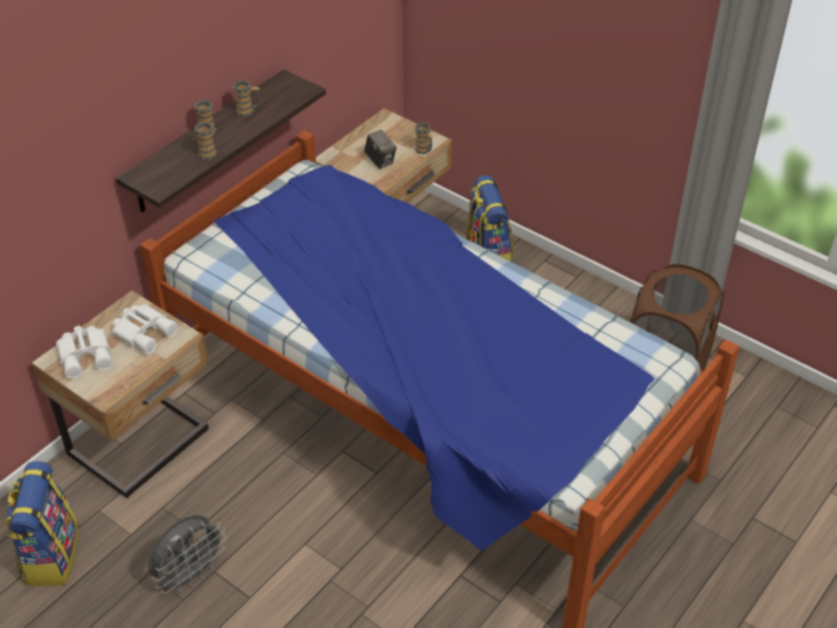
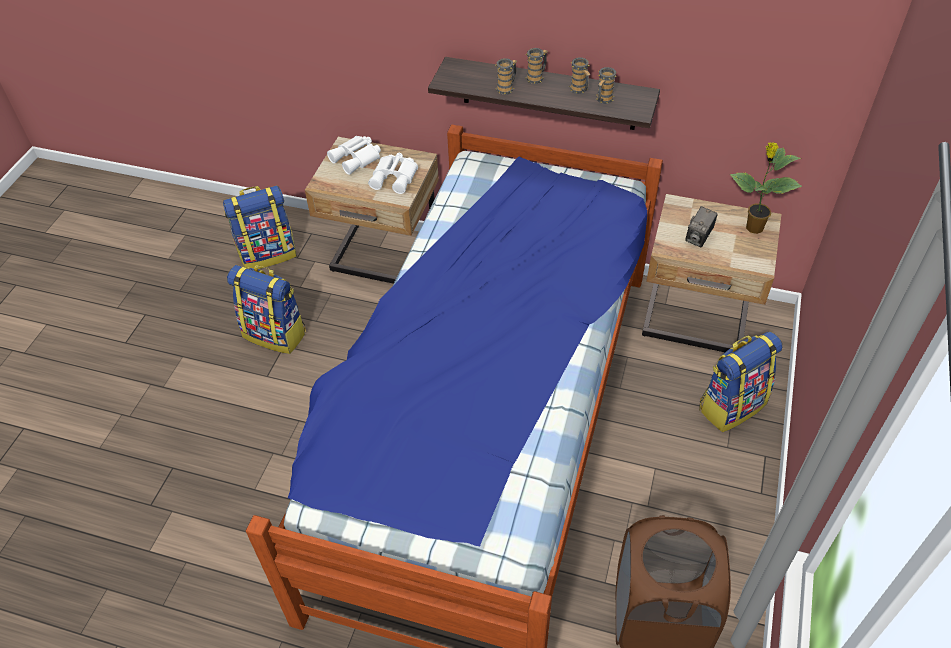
camera: 70 degrees right, 5 degrees up
(190, 575) = (276, 334): grey fan -> backpack
(389, 128) = (753, 228): none -> potted plant
(424, 151) = (738, 264): mug -> mug (603, 100)

